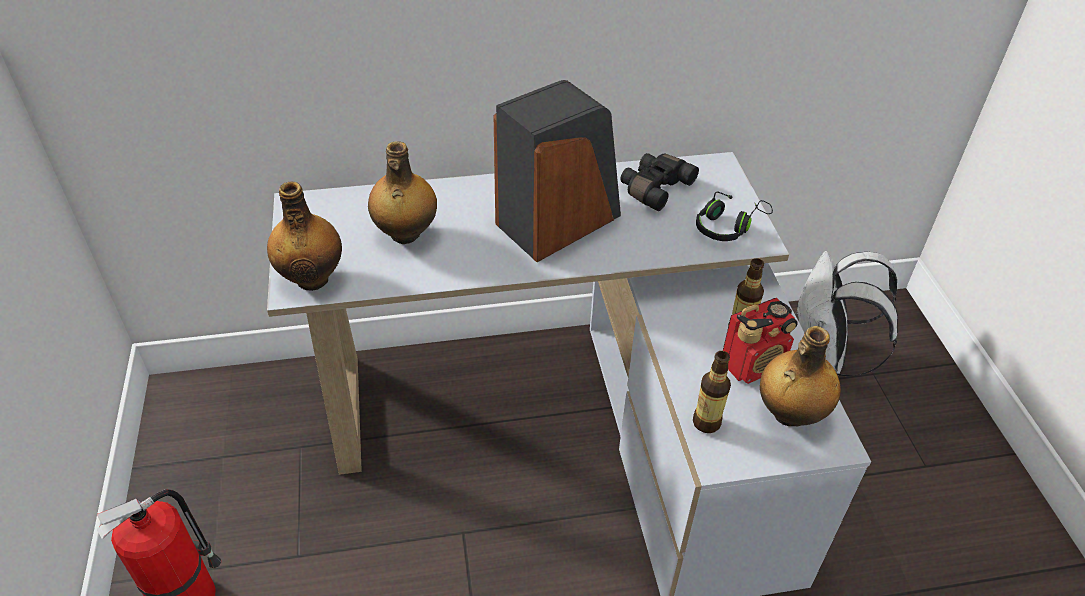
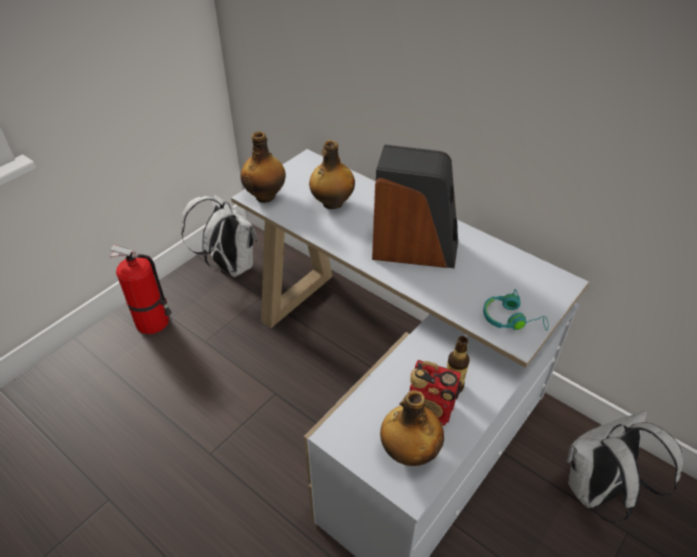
camera: 50 degrees right, 0 degrees up
(203, 446) = (229, 266): none -> white backpack
(654, 188) = (499, 267): black binoculars -> none
(706, 423) = (357, 413): bottle -> none
(728, 226) = (511, 319): black headphones -> turquoise headphones

